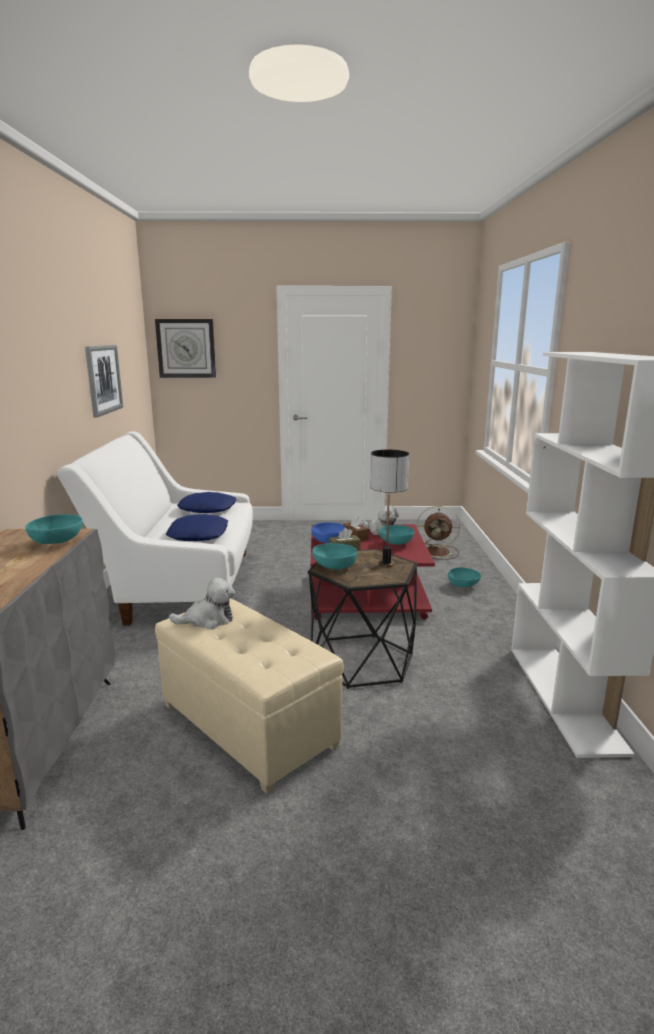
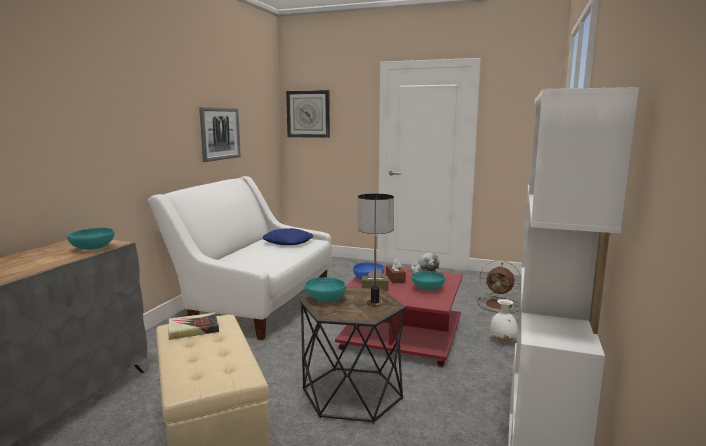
camera: 20 degrees right, 5 degrees down
(199, 535) = (259, 261): blue pillow -> none
(208, 620) = (193, 329): plush toy -> book
(463, 586) = (503, 341): turquoise bowl -> white vase

